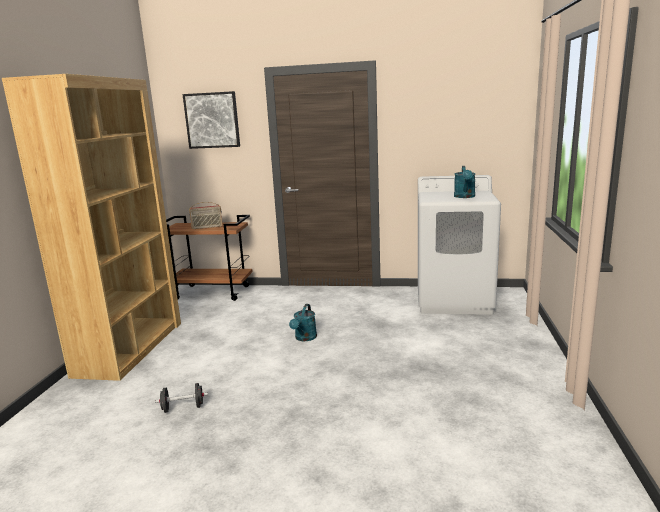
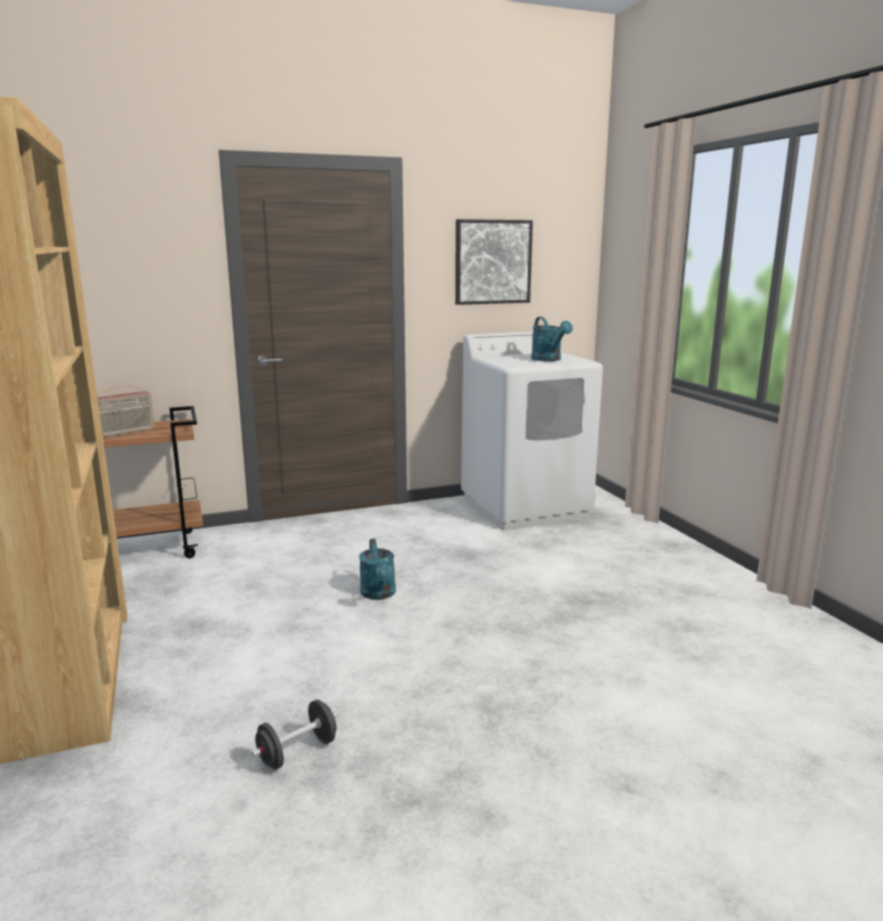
camera: 30 degrees left, 0 degrees up
(212, 120) = (116, 237): picture -> picture (492, 262)

